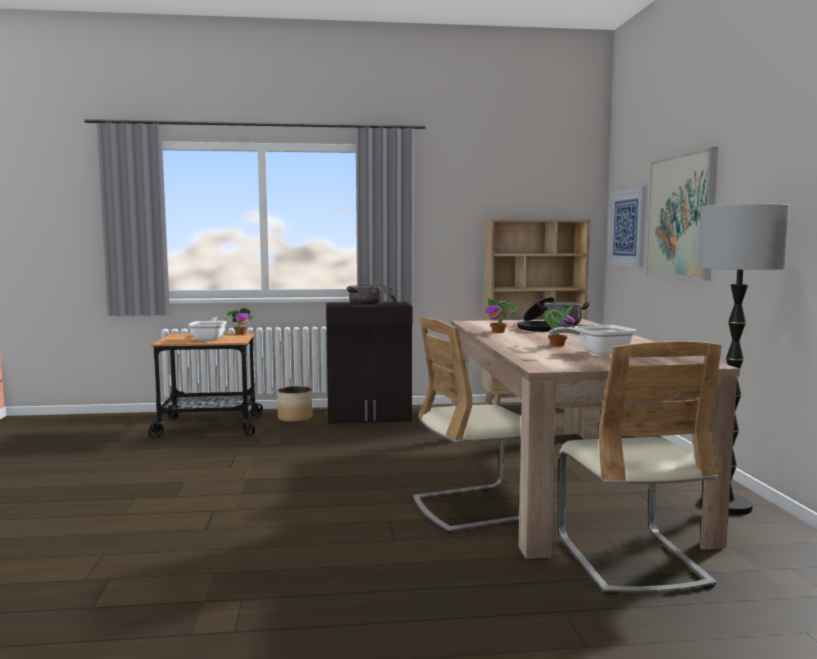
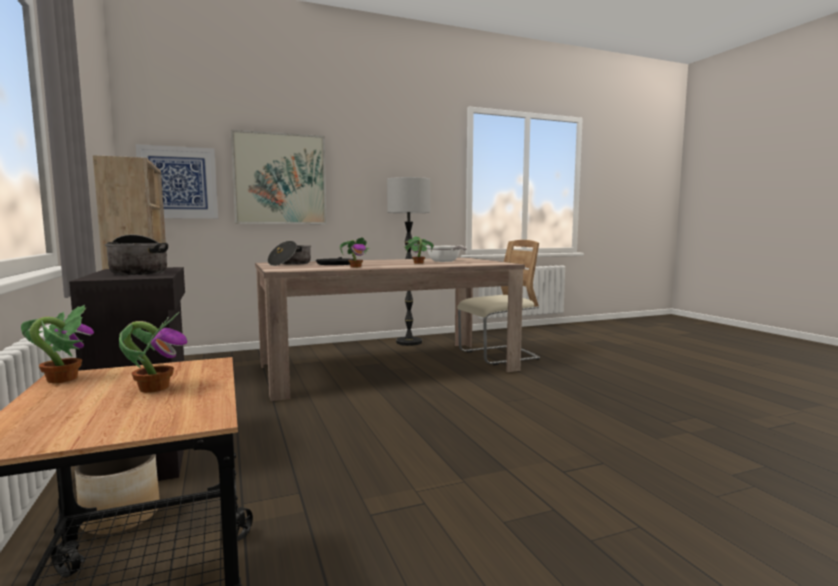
camera: 105 degrees left, 0 degrees up
(210, 339) = (154, 388): frying pan -> potted plant
(476, 508) = (457, 382): beige chair -> none

